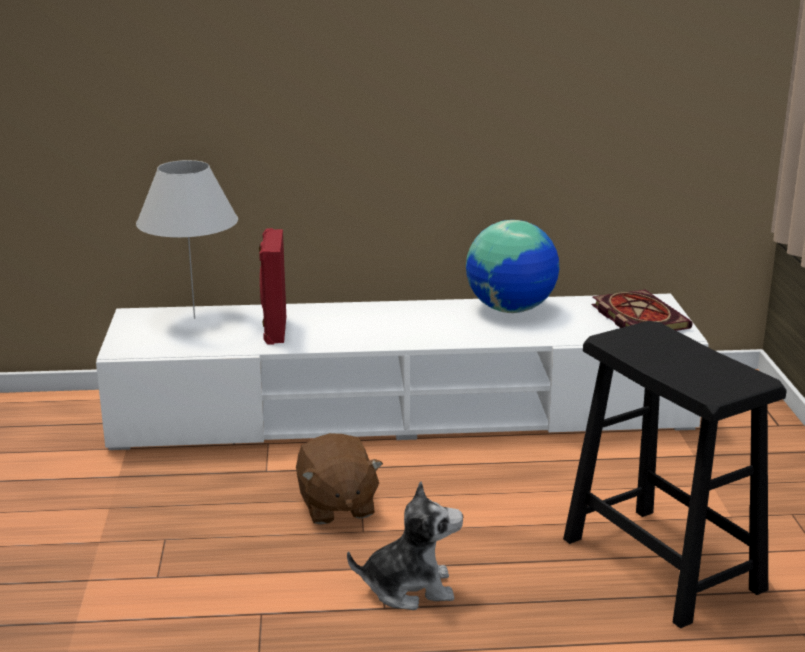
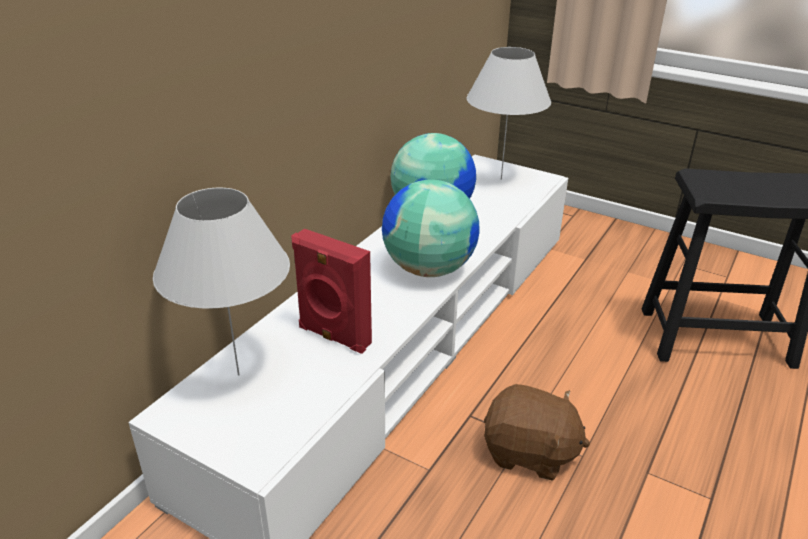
camera: 55 degrees left, 10 degrees up
(409, 588) = (688, 470): plush toy -> none
(416, 333) = (428, 269): none -> globe
(636, 317) = (500, 179): book -> white table lamp

